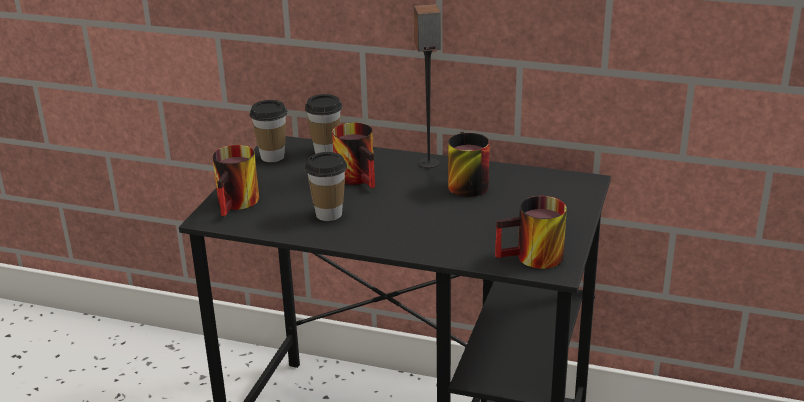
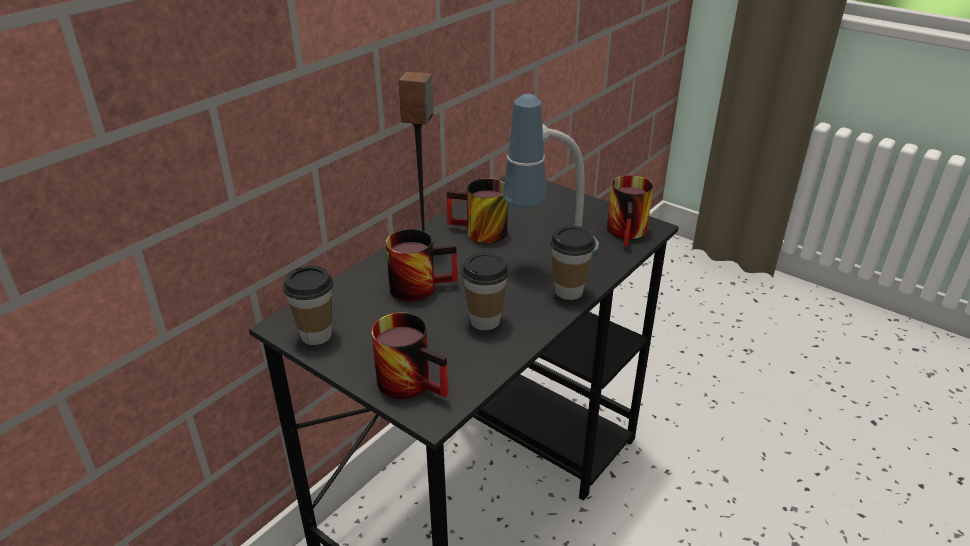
camera: 70 degrees left, 5 degrees up
(326, 151) = (338, 294): cup -> cup (568, 291)
(452, 224) = (550, 255): none -> table lamp

